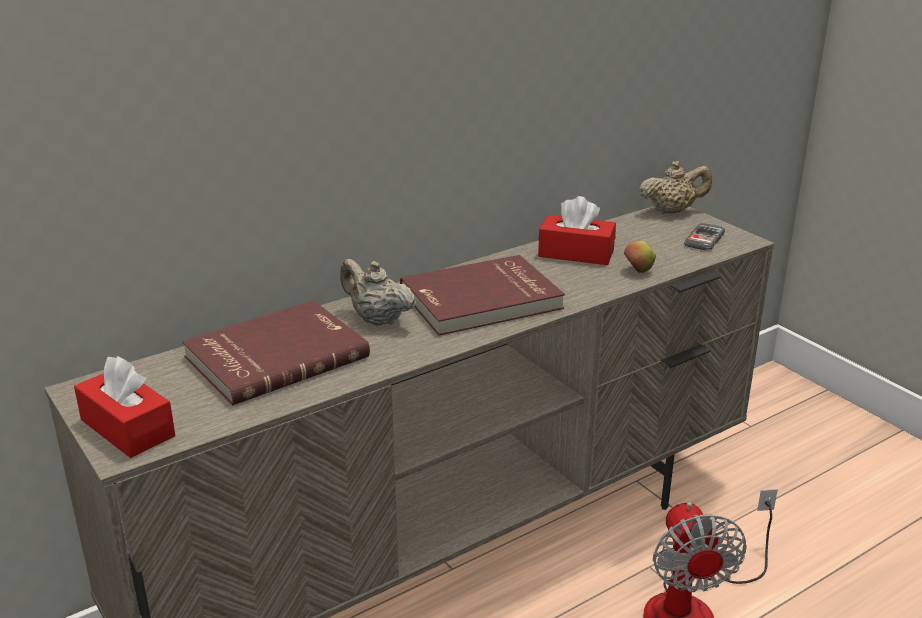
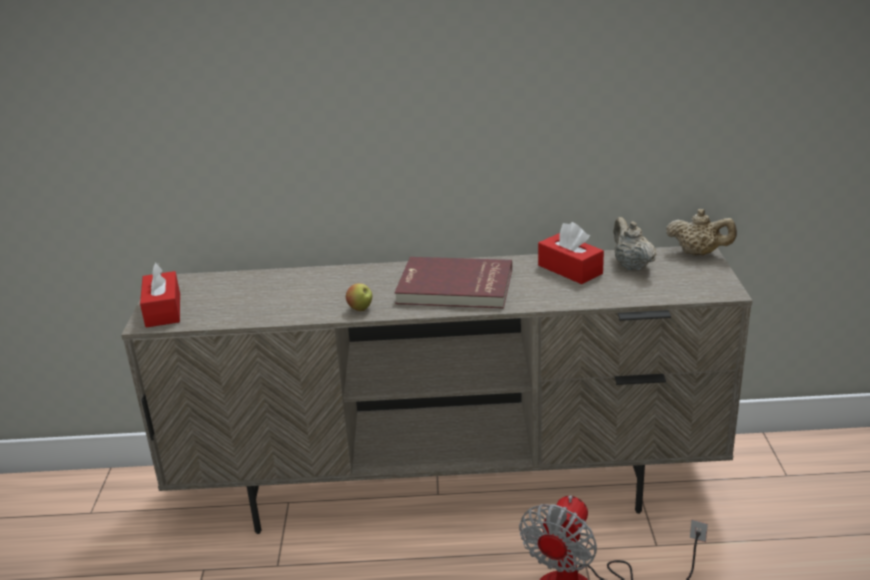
camera: 35 degrees right, 0 degrees up
(275, 356) = (285, 290): red book -> none
(377, 319) = (371, 283): beige teapot -> beige teapot (631, 265)
(638, 271) = (599, 294): apple -> apple (360, 309)
(704, 239) = (692, 282): phone -> none

